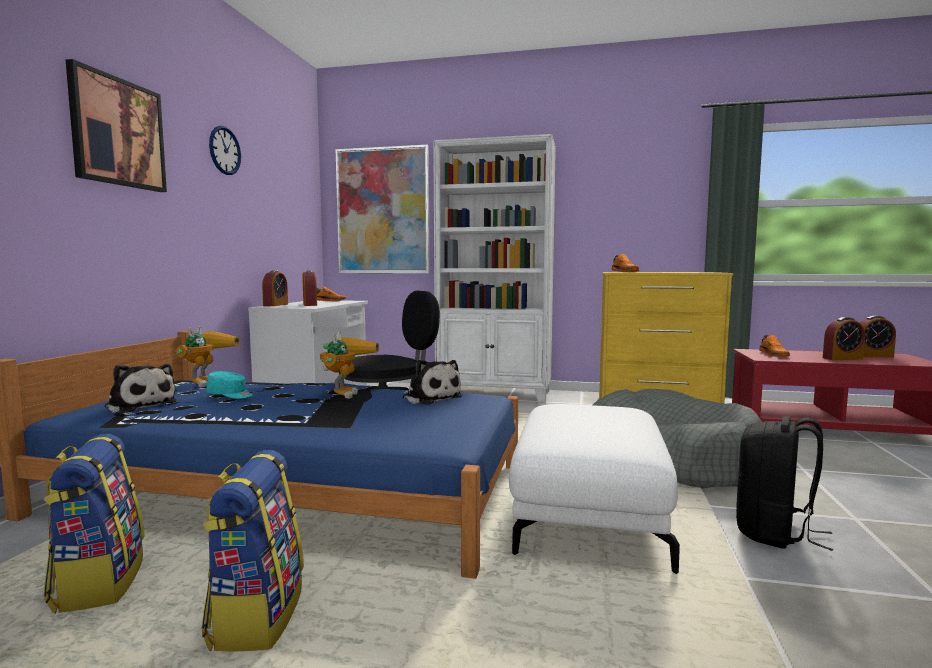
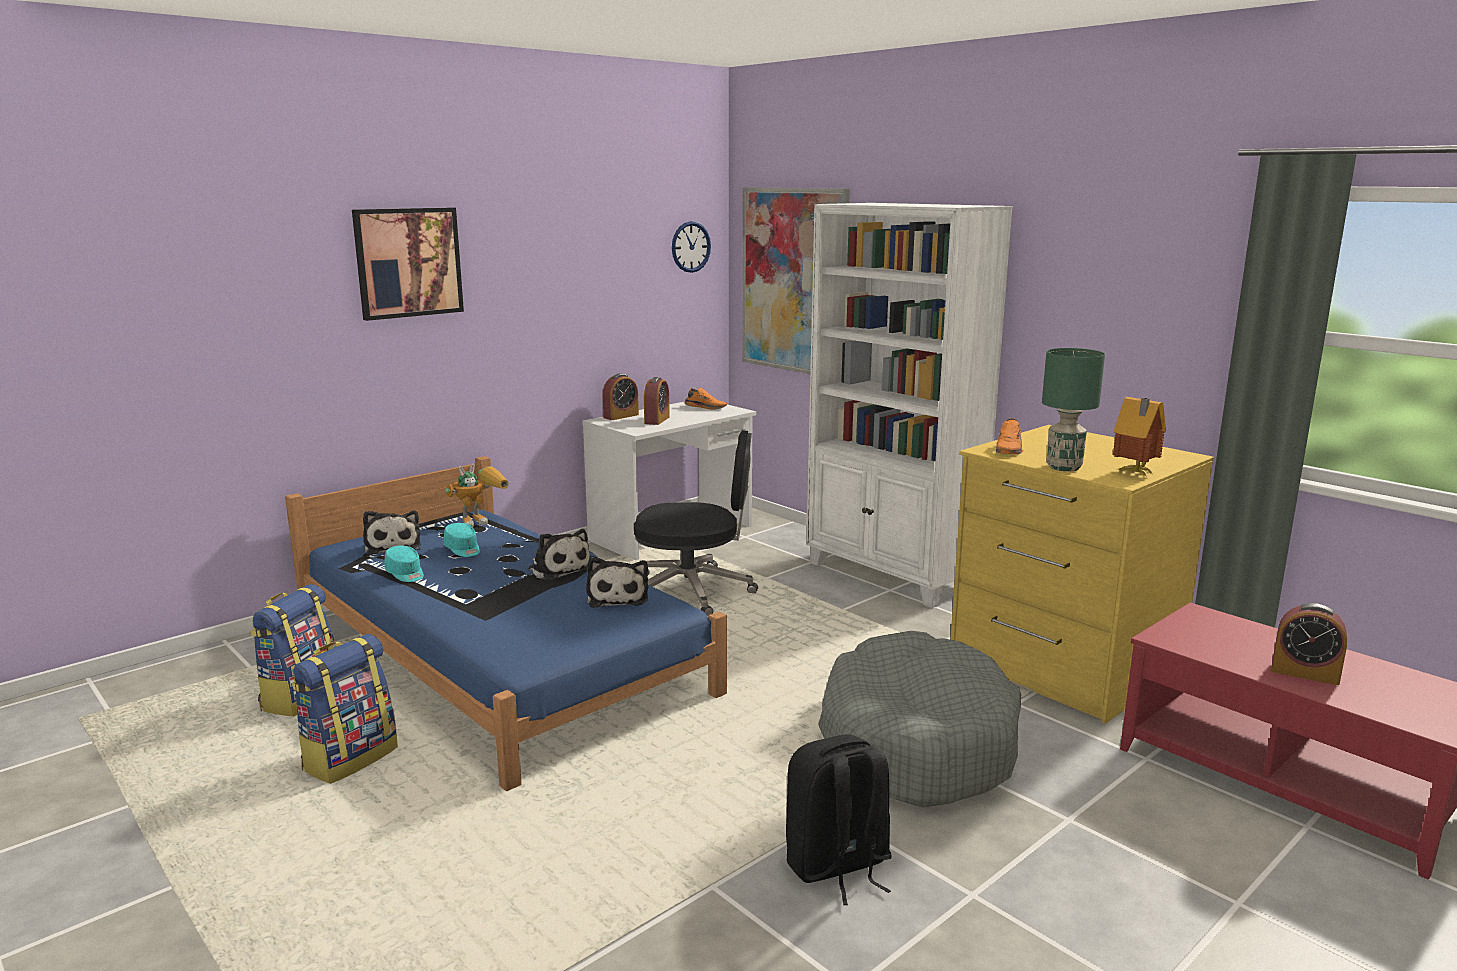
camera: 35 degrees right, 10 degrees up
(197, 417) = (405, 574): none -> turquoise cap
(224, 150) = (551, 239): wall clock -> wall clock (691, 247)
(345, 393) = (558, 568): toy robot -> plush toy
(588, 518) = (687, 777): white ottoman -> none
(675, 272) = (1064, 467): none -> green table lamp
(708, 272) = (1134, 473): none -> toy house
(774, 354) = (1209, 634): orange shoe -> none
(872, 356) = (1395, 682): alarm clock -> none

